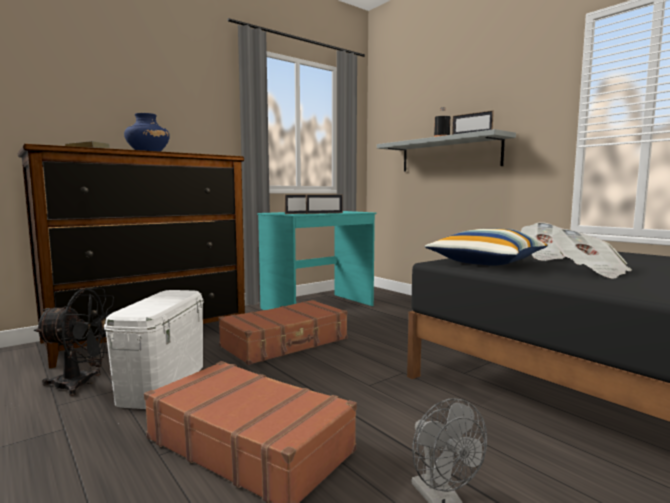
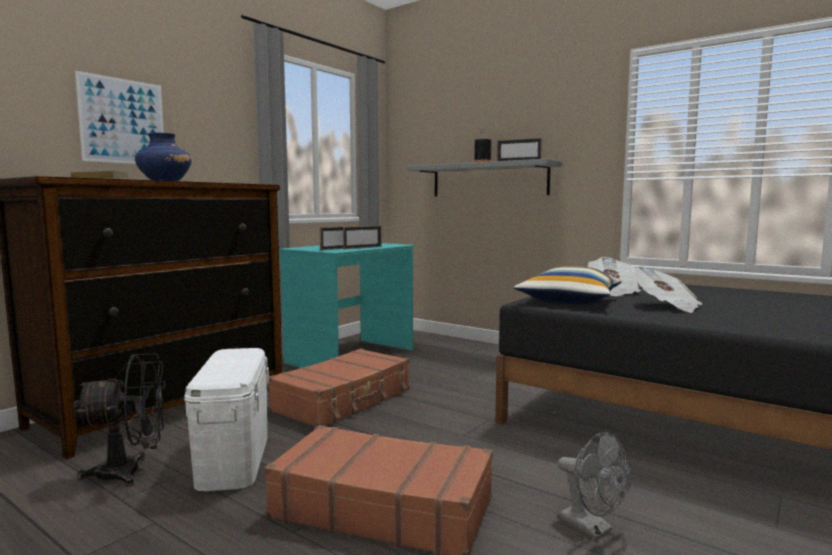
camera: 15 degrees left, 0 degrees up
(126, 107) = (123, 121): none -> picture

